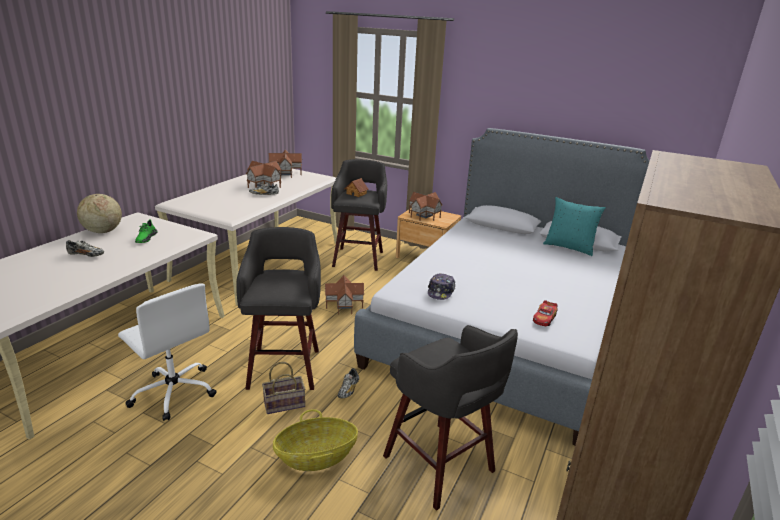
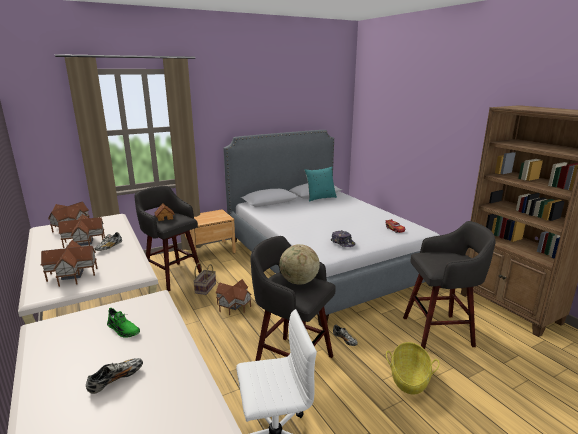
camera: 55 degrees left, 5 degrees down
(103, 231) = (52, 358): globe -> globe (299, 282)
(285, 403) = (340, 375): basket -> basket (205, 288)
(424, 215) = (204, 218): toy house -> toy house (73, 275)

